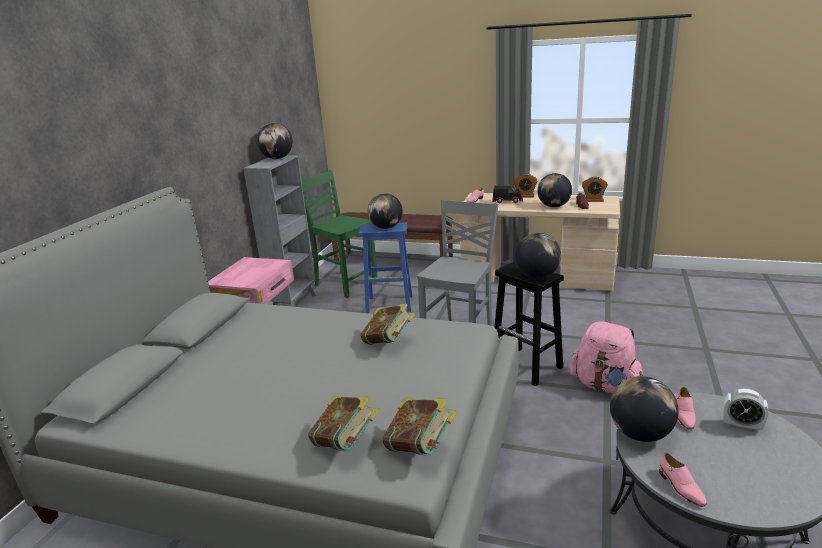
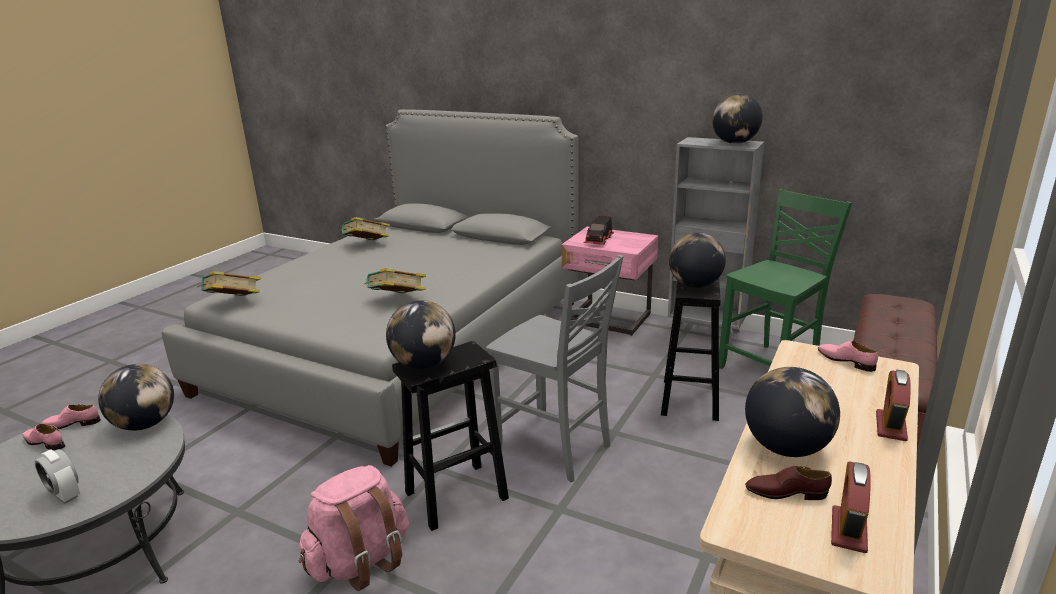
camera: 100 degrees right, 0 degrees up
(346, 443) = (271, 283): book -> book (366, 245)
(390, 304) = (690, 400): blue stool -> black stool
(507, 201) = (838, 396): toy truck -> toy truck (599, 240)
(684, 415) = (128, 461): pink shoe -> pink shoe (45, 442)
(741, 426) = (65, 495): alarm clock -> alarm clock turned 90 degrees counterclockwise

